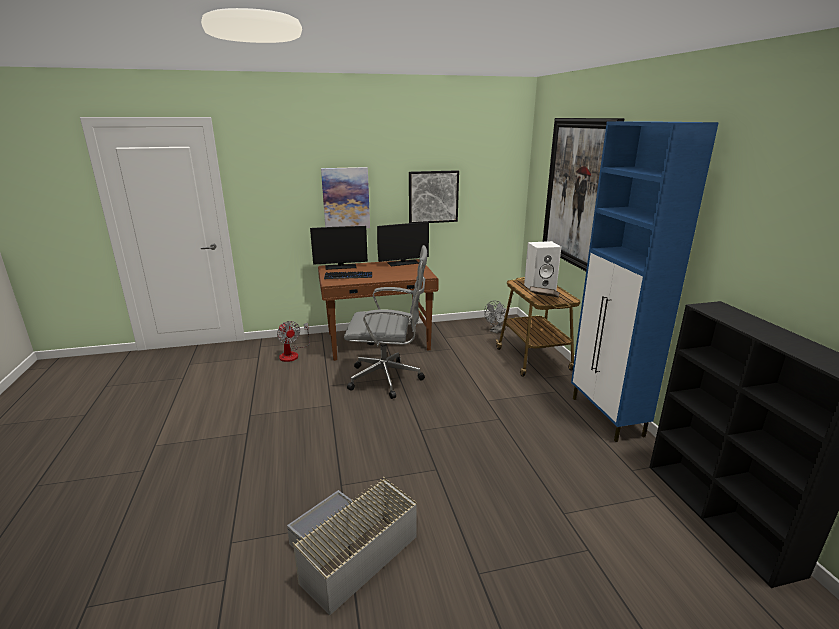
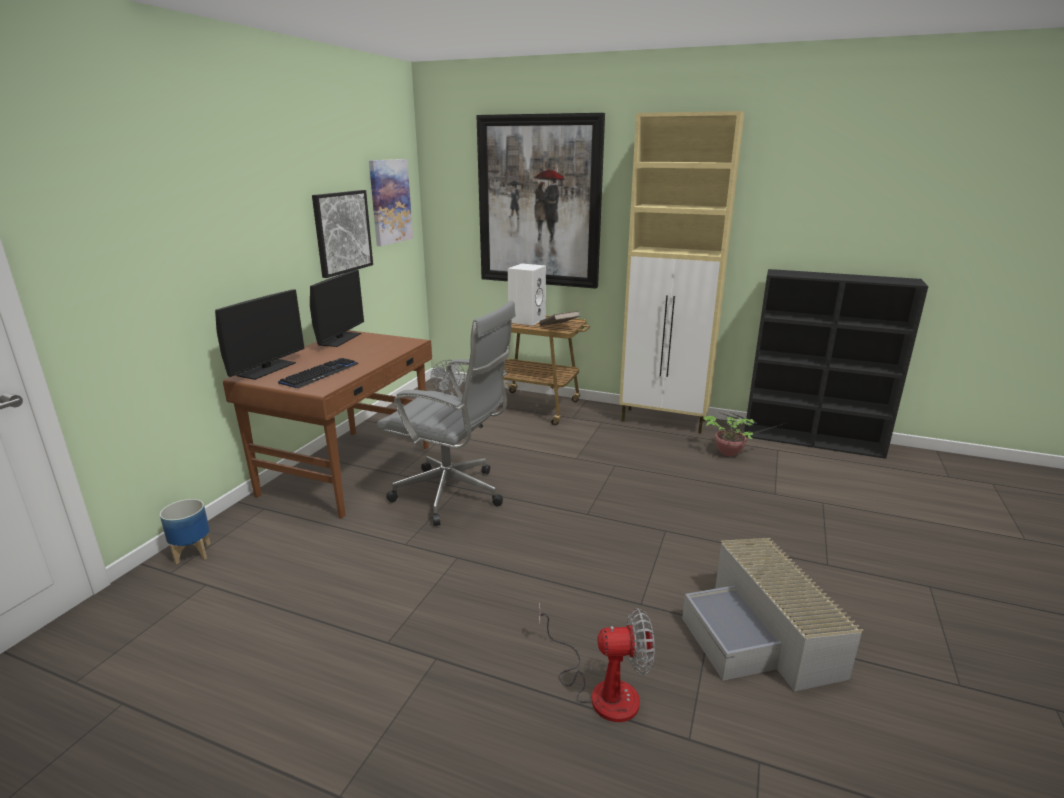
camera: 55 degrees left, 0 degrees up
(276, 343) = (193, 553): none -> planter
(292, 354) = (258, 547): fan -> fan (601, 689)
(346, 198) = (240, 249): picture -> picture (390, 201)
(388, 379) = (454, 495): grey office chair -> grey office chair turned 75 degrees clockwise
(604, 468) = (730, 453): none -> potted plant
(607, 417) = (664, 421): blue cabinet -> beige cabinet

